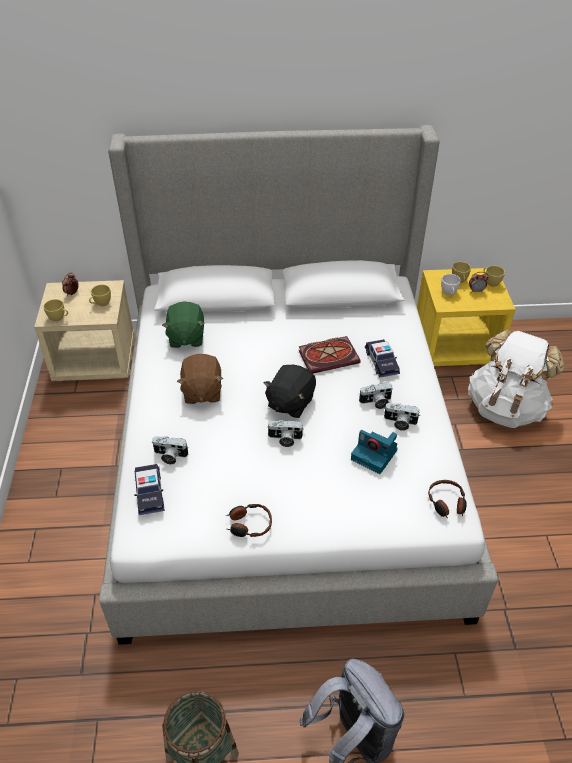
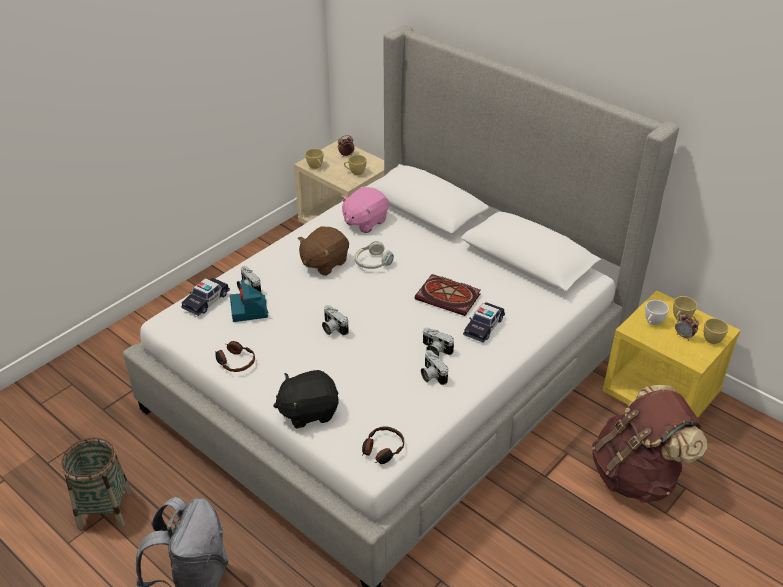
camera: 45 degrees right, 5 degrees down
(186, 337) = (364, 222): green plush toy -> pink plush toy
(239, 366) = (372, 263): none -> headphones
(290, 402) = (372, 308): black plush toy -> black plush toy (308, 411)
(375, 455) = (380, 382): camera -> camera (249, 310)
(505, 407) = (637, 475): white backpack -> brown backpack

